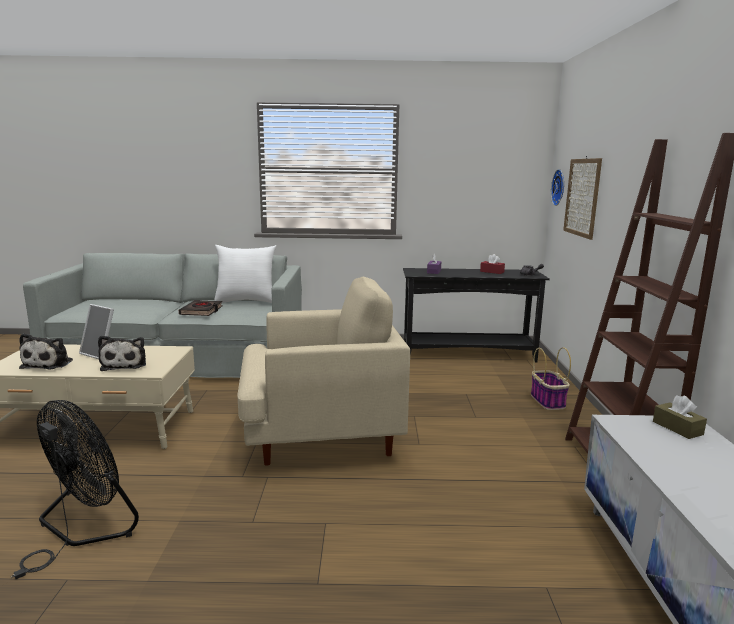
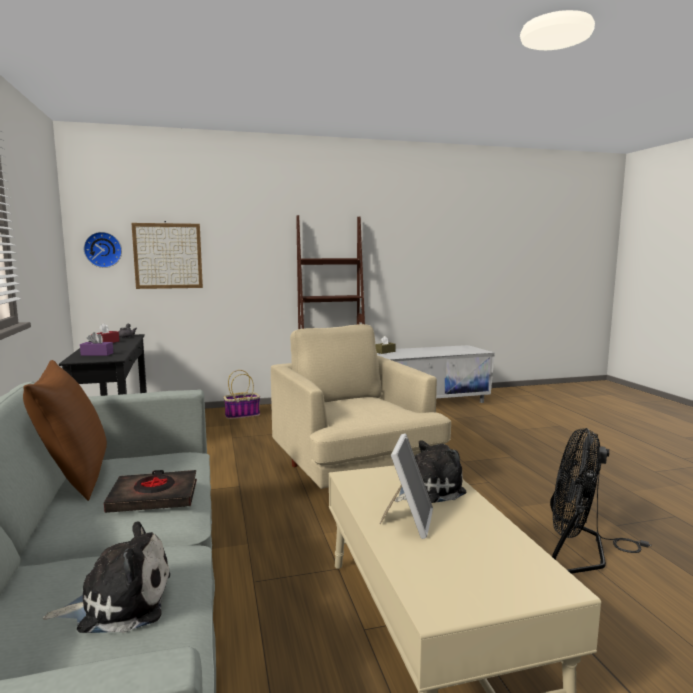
camera: 105 degrees left, 5 degrees down
(49, 363) = (483, 546): plush toy -> plush toy (119, 602)
(246, 301) = (74, 478): white pillow -> brown pillow

